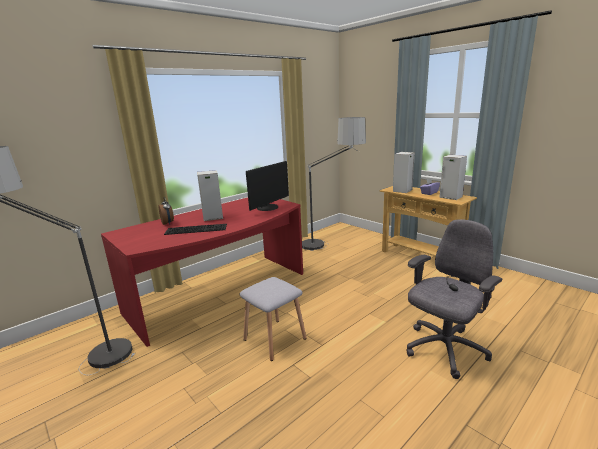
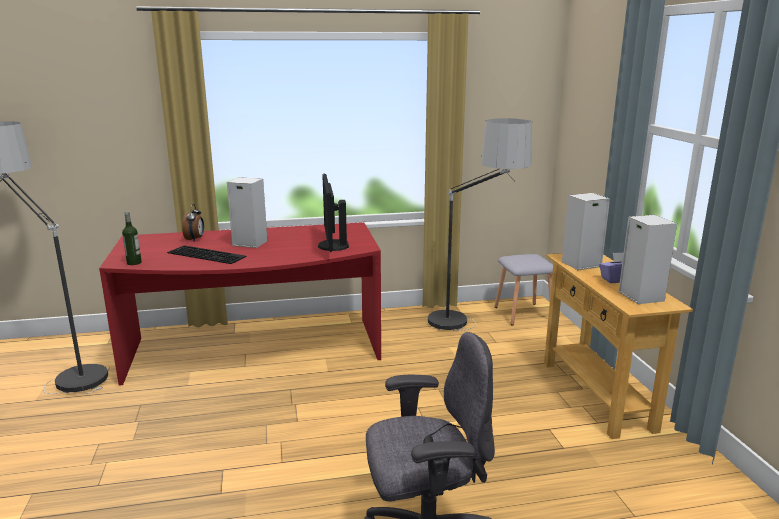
camera: 30 degrees right, 0 degrees up
(150, 245) = (134, 263): none -> bottle
(268, 208) = (332, 246): monitor -> monitor turned 105 degrees clockwise
(274, 339) = (240, 431): grey stool -> grey stool (522, 314)

